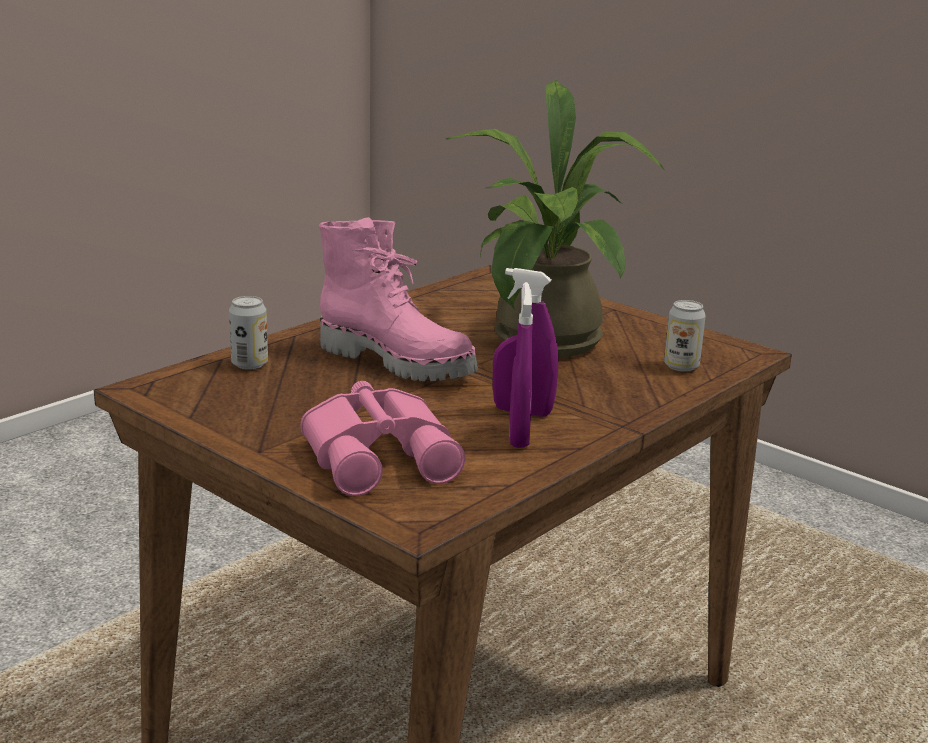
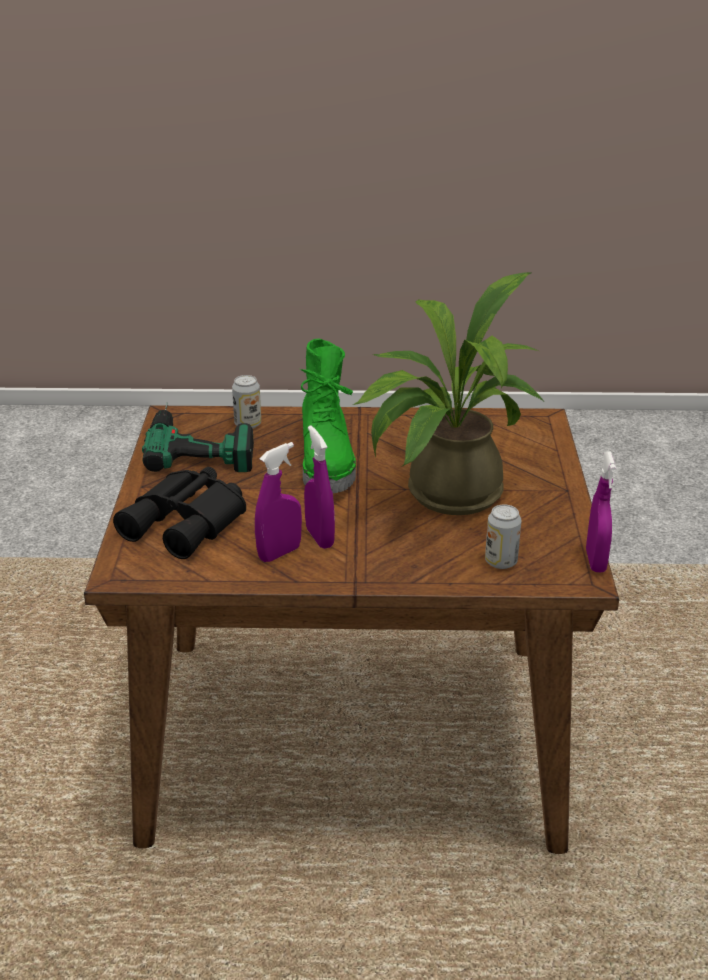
camera: 50 degrees right, 10 degrees up
(233, 394) = (200, 442): none -> power drill
(382, 455) = (188, 522): pink binoculars -> black binoculars
(398, 361) = (328, 463): pink boot -> green boot
(731, 340) = (595, 561): none -> purple spray bottle

